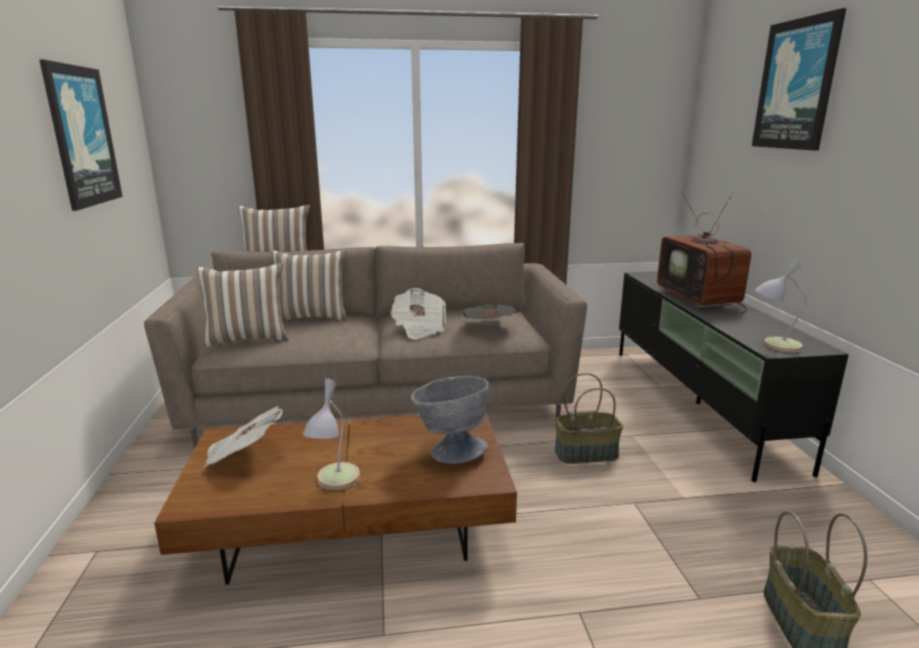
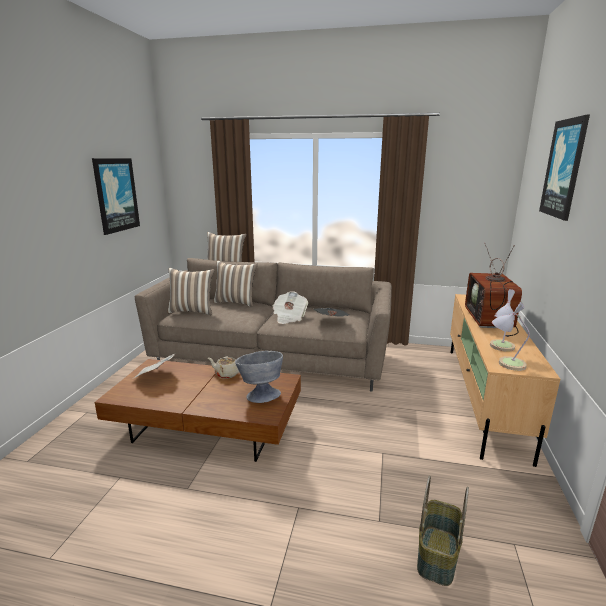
camera: 20 degrees right, 0 degrees up
(333, 483) = (186, 400): table lamp -> table lamp (500, 348)
(369, 430) = (226, 374): none -> beige teapot
(586, 453) = (374, 415): basket -> none
(698, 403) = (483, 397): black tv stand -> beige tv stand

